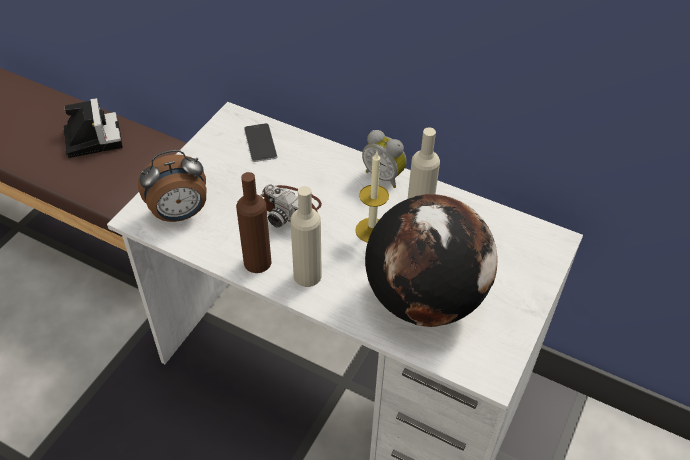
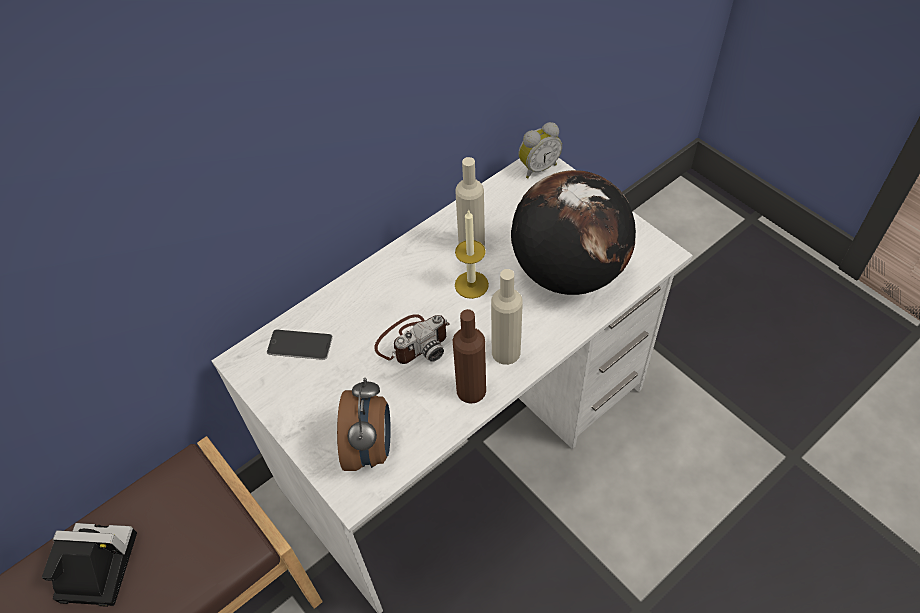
camera: 65 degrees left, 5 degrees up
(384, 176) = (406, 253): alarm clock -> alarm clock (537, 167)

